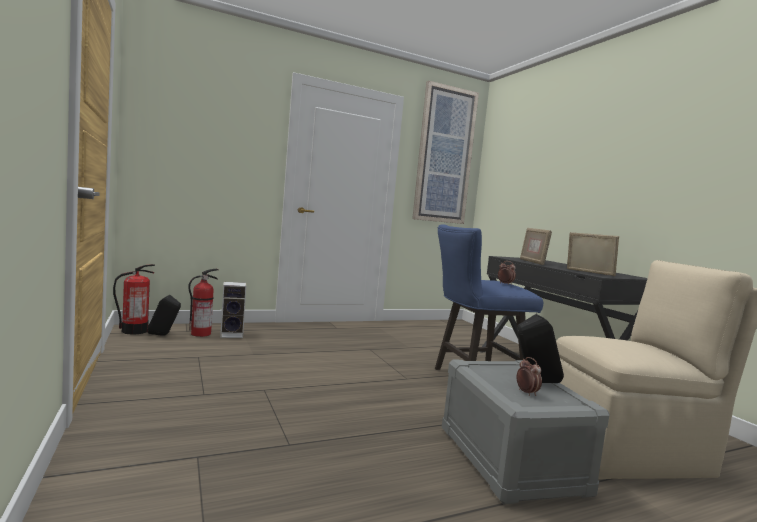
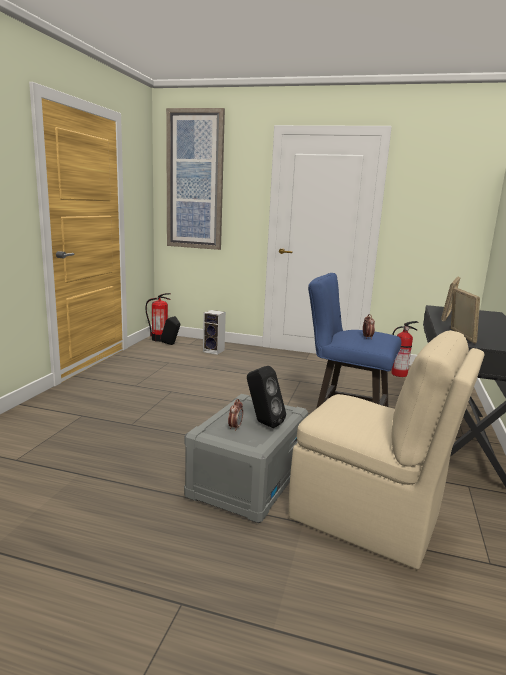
camera: 40 degrees right, 10 degrees up
(201, 333) = (195, 347): fire extinguisher -> fire extinguisher (399, 374)
(444, 155) = (445, 184): picture -> picture (195, 180)

